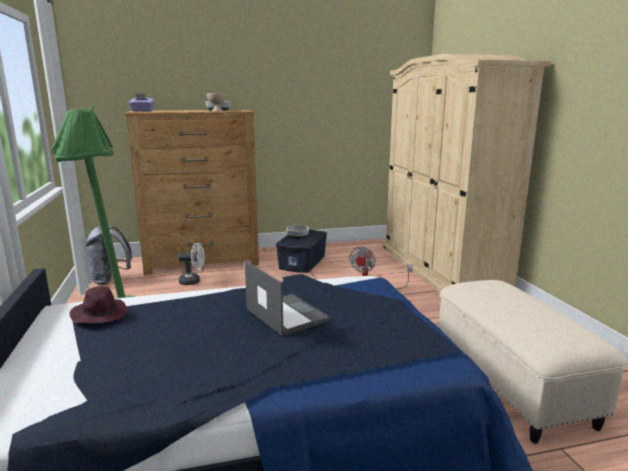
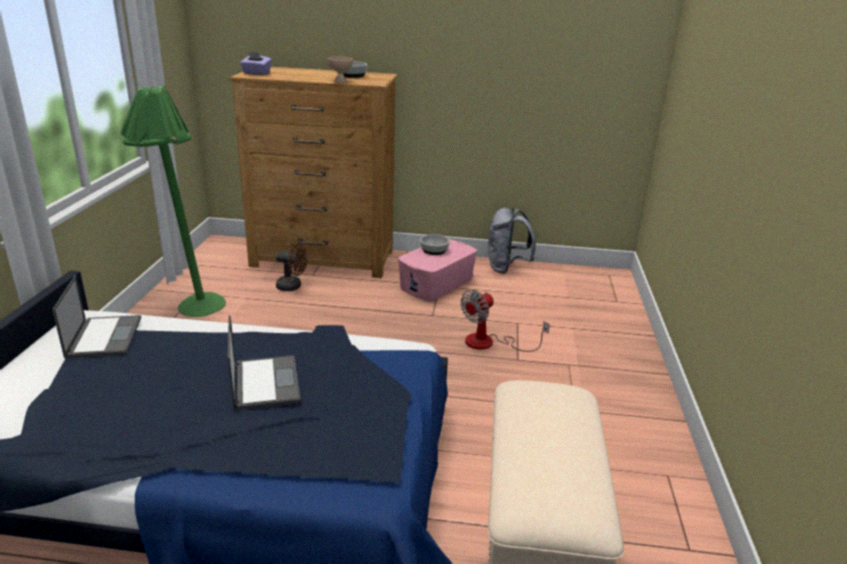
camera: 20 degrees right, 10 degrees up
(100, 315) = (104, 336): purple hat -> laptop
(110, 280) = (211, 267): grey backpack -> grey backpack (506, 268)
(193, 281) = (293, 287): white fan -> brown fan
(303, 262) = (437, 284): blue storage box -> pink storage box
(441, 269) = (609, 333): beige wardrobe -> none

